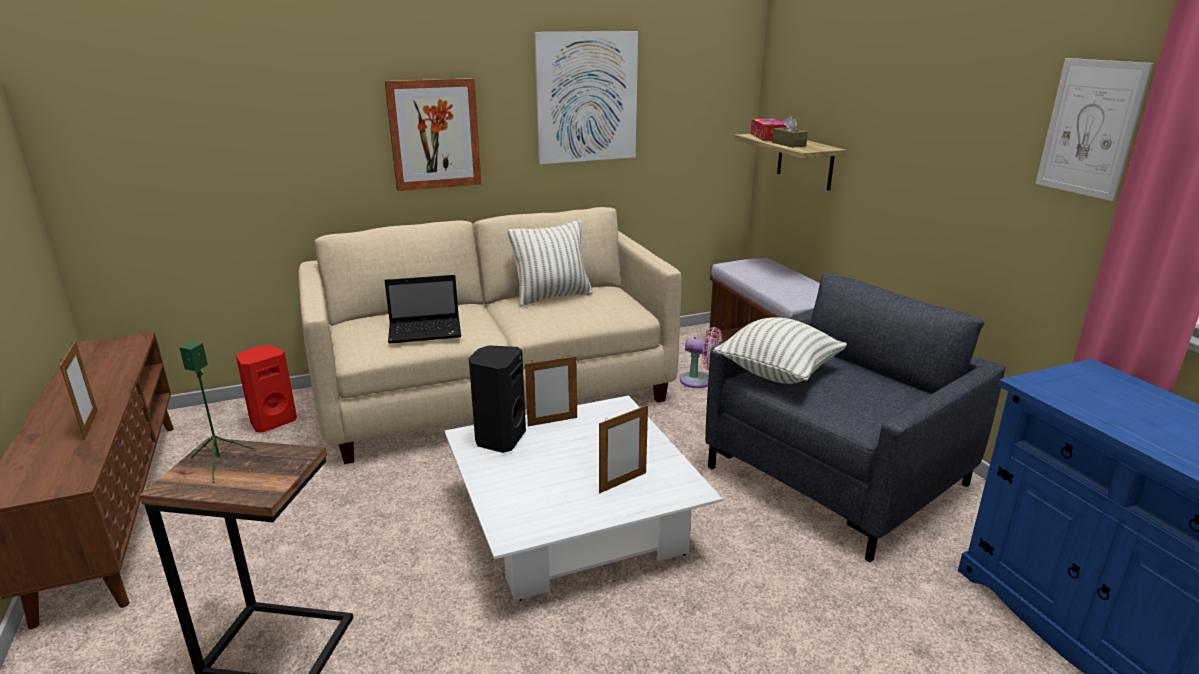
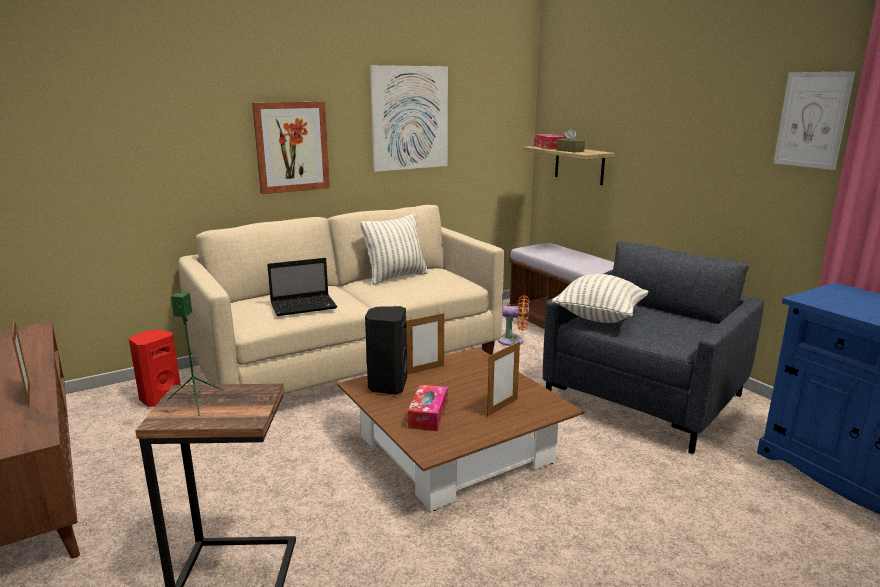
camera: 10 degrees left, 5 degrees down
(530, 484) = (428, 415): none -> tissue box
(574, 521) = (455, 448): white coffee table -> brown coffee table
(699, 381) = (513, 341): pink fan -> orange fan

